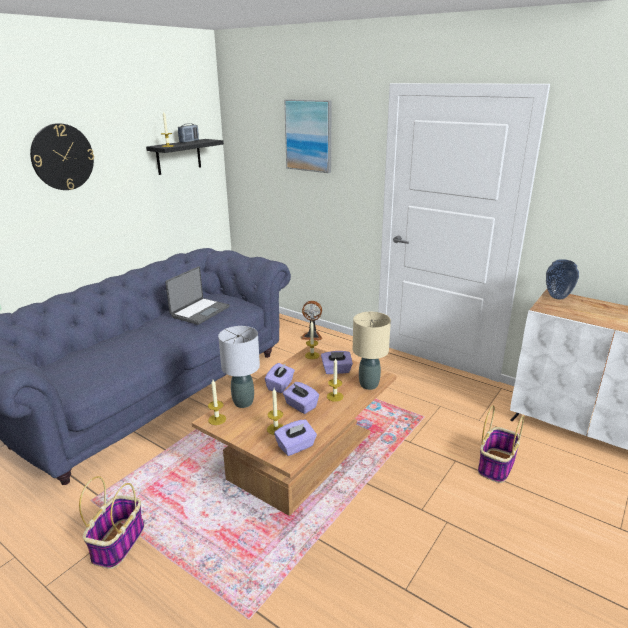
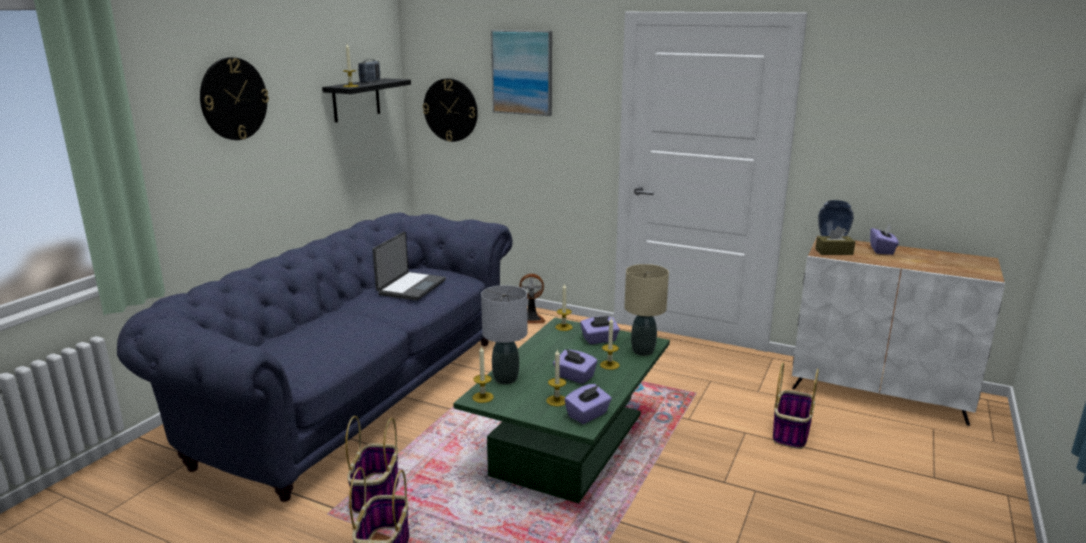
camera: 10 degrees left, 5 degrees down
(134, 486) = (376, 494): none -> basket
(256, 165) = (450, 110): none -> wall clock
(280, 385) = (541, 359): purple tissue box -> purple tissue box (882, 250)
(302, 455) = (569, 443): brown coffee table -> green coffee table
(555, 307) = (834, 252): none -> brown tissue box

